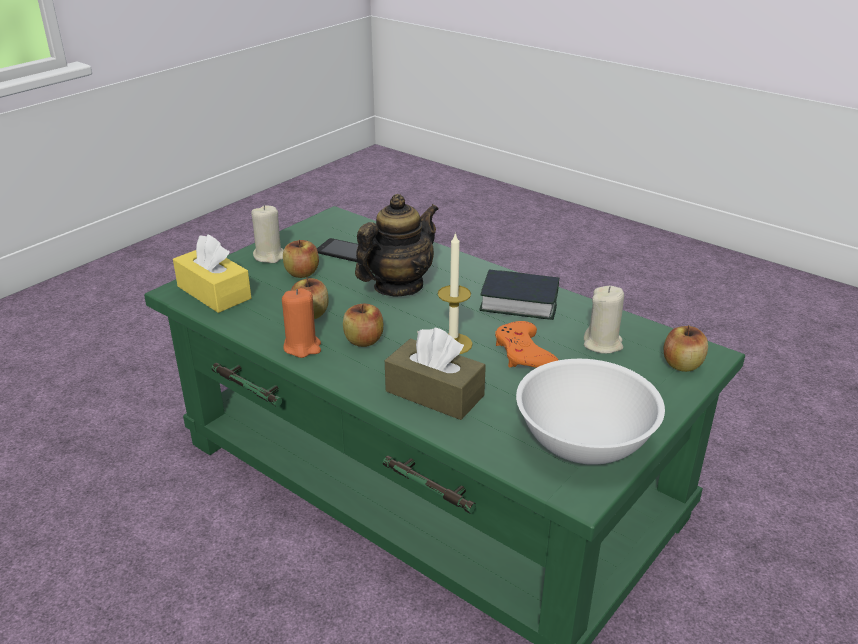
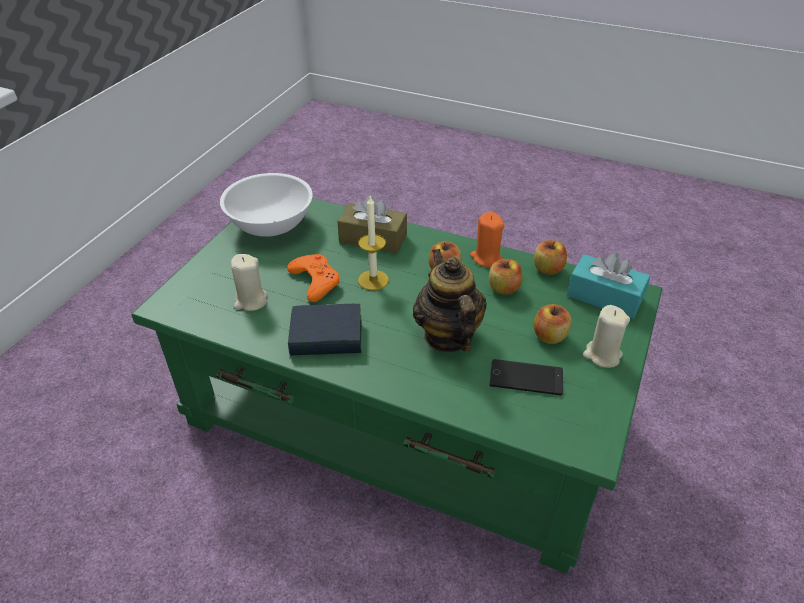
camera: 165 degrees right, 10 degrees up
(214, 292) = (604, 297): yellow tissue box -> turquoise tissue box
(398, 286) = (447, 336): teapot -> teapot turned 135 degrees clockwise
(682, 365) = (189, 291): apple -> apple (548, 269)

